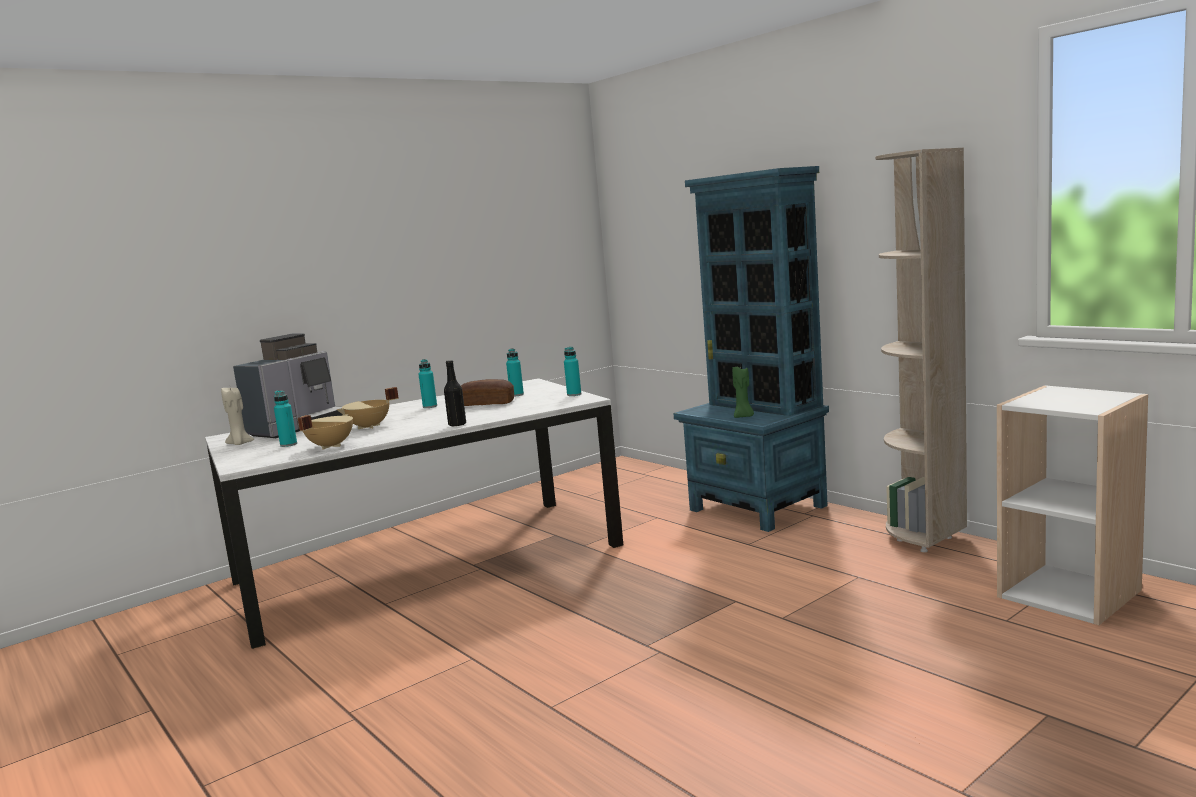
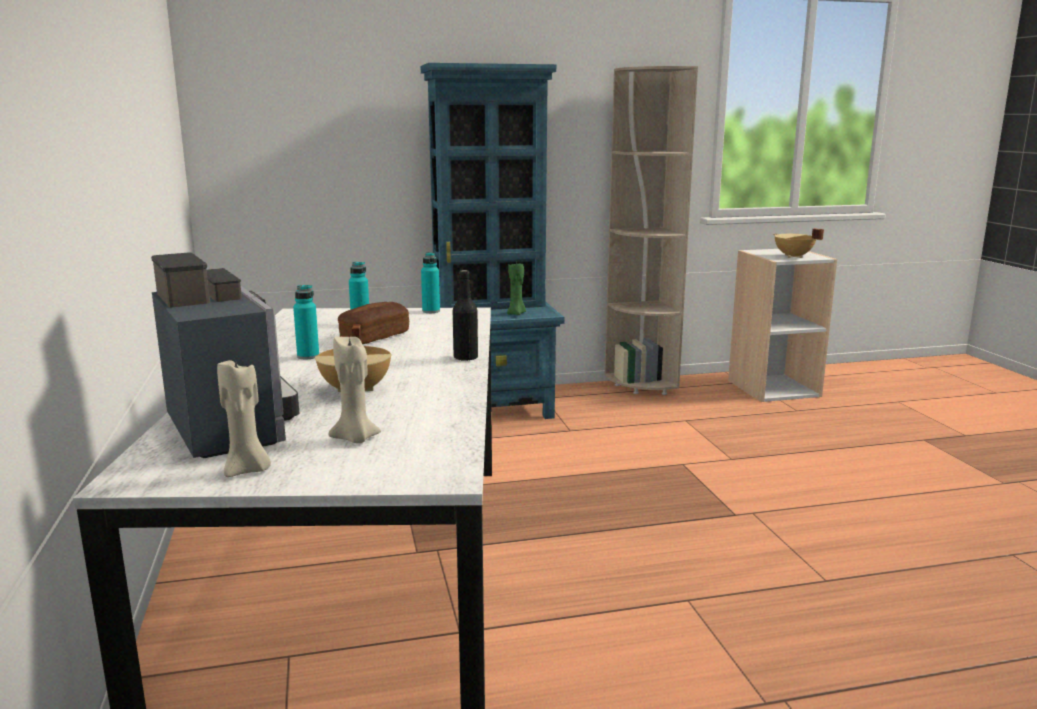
camera: 65 degrees left, 5 degrees up
(288, 444) = (355, 439): turquoise bottle -> beige candle
(329, 446) = (435, 418): beige cooking pot -> beige cooking pot (793, 256)

